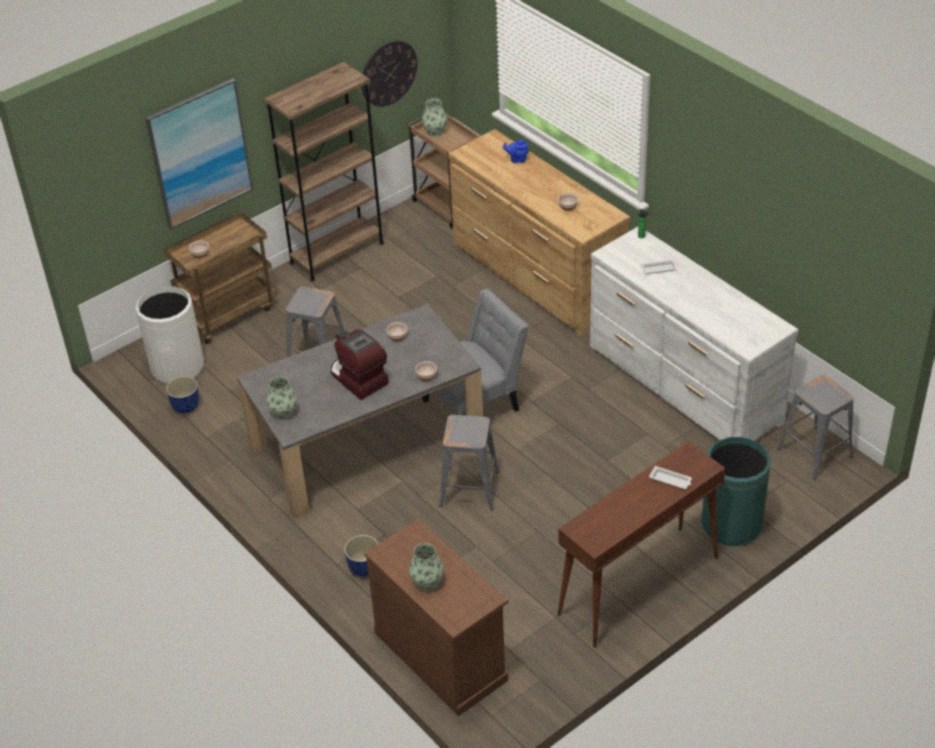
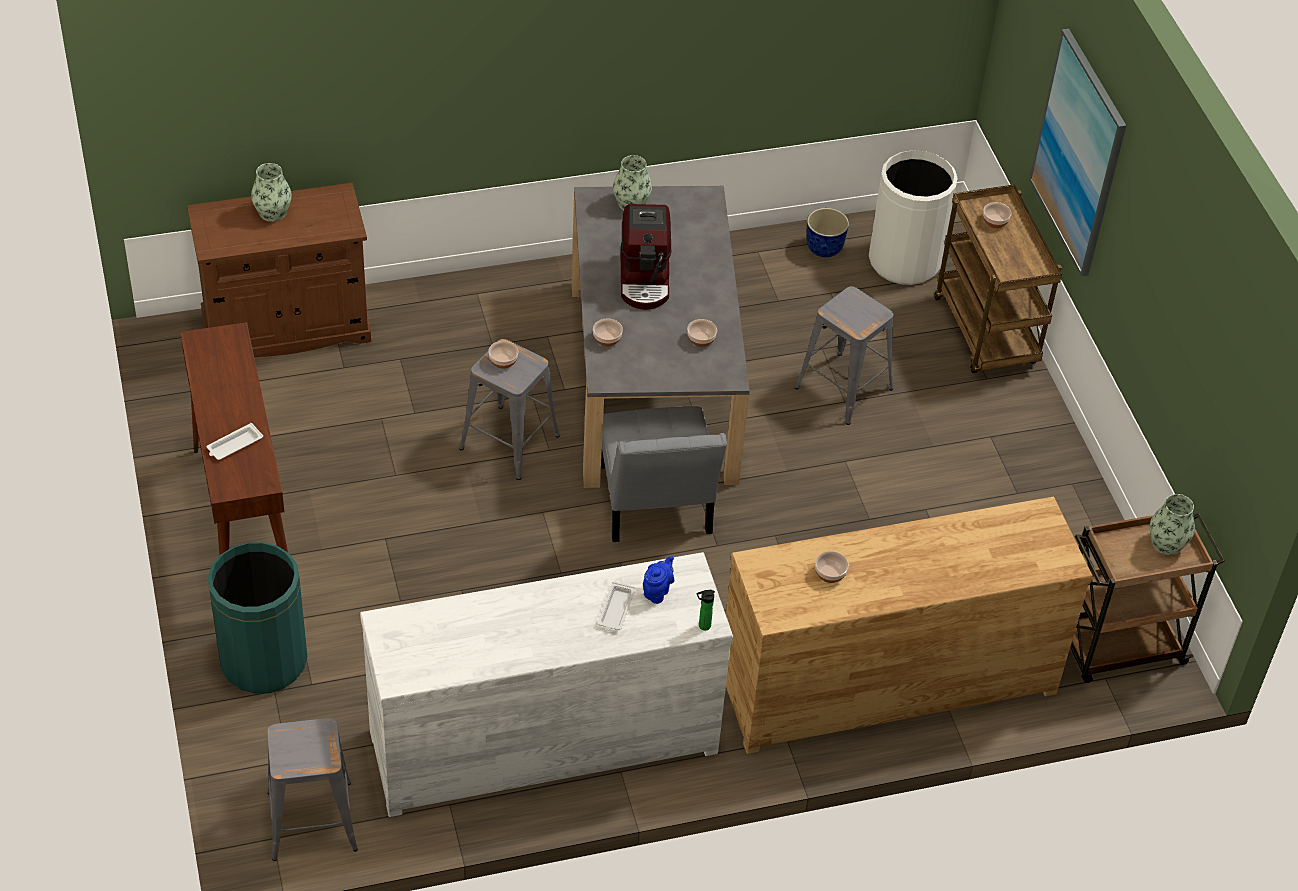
camera: 110 degrees right, 5 degrees up
(337, 253) = (1067, 479): brown bookcase -> none
(358, 379) = (645, 279): coffee machine -> coffee machine turned 105 degrees clockwise
(363, 568) = (454, 311): planter -> none
(388, 73) = (1218, 416): wall clock -> none
(464, 435) = (503, 361): none -> bowl
(517, 159) = (988, 566): blue teapot -> blue teapot (657, 591)

